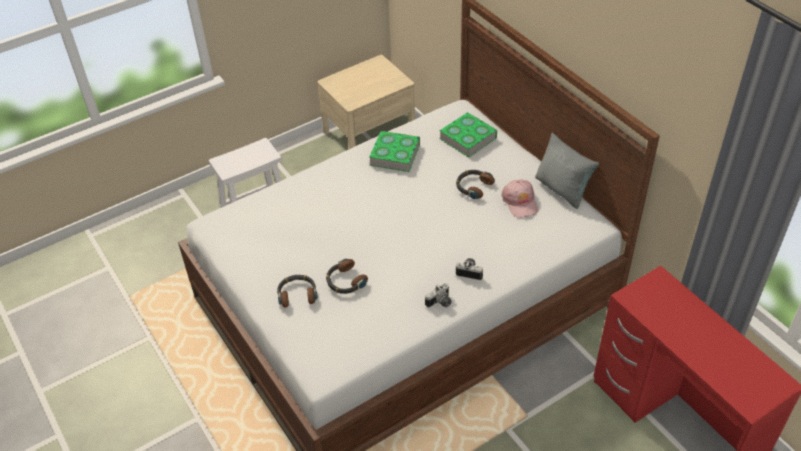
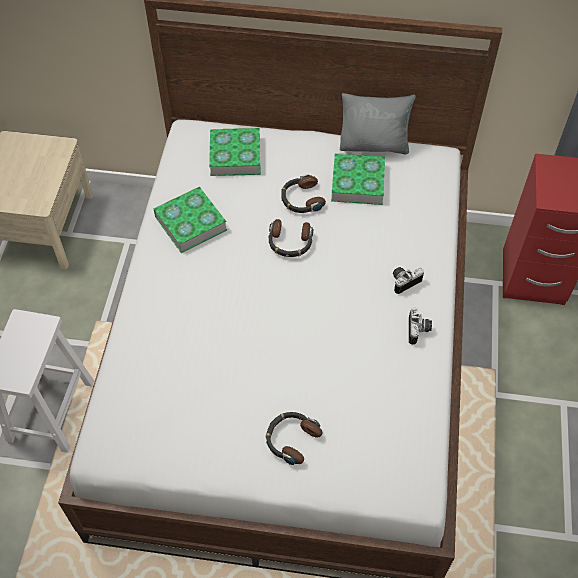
camera: 50 degrees left, 10 degrees up
(345, 281) = (316, 386): headphones -> headphones (290, 242)
(520, 202) = (358, 183): pink cap -> book

